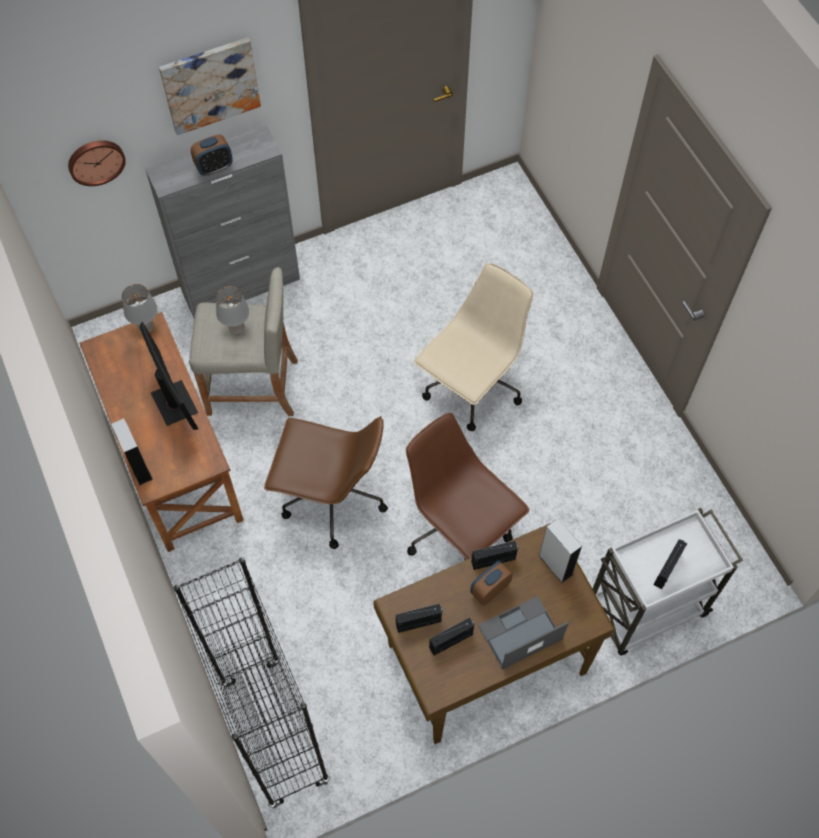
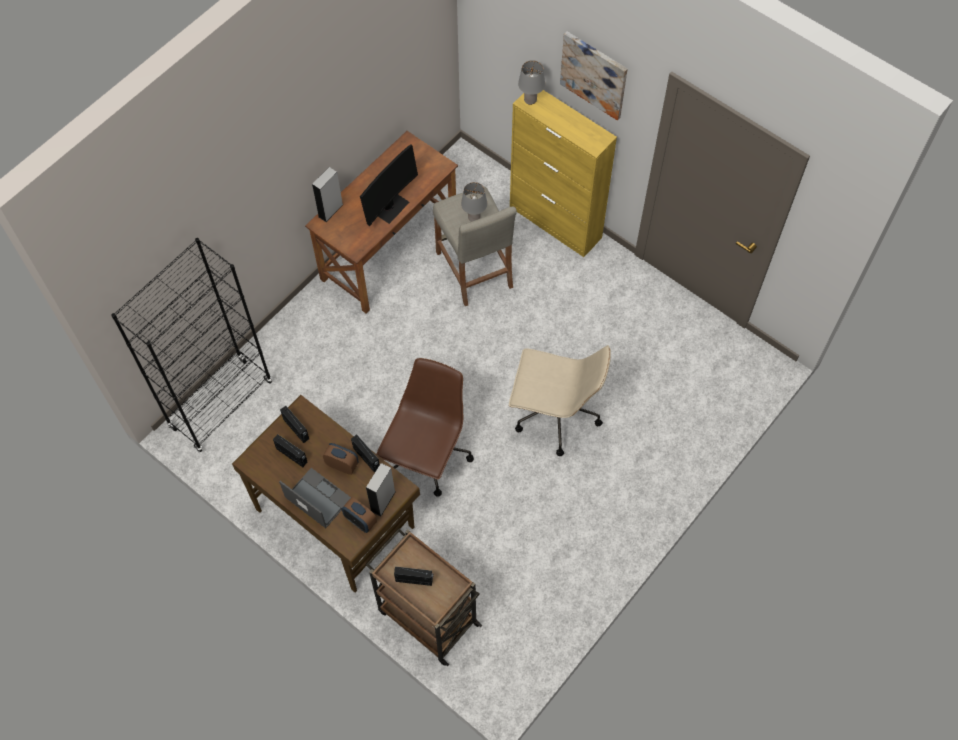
camera: 65 degrees right, 0 degrees up
(96, 161) = (511, 50): wall clock -> none
(146, 327) = (440, 162): grey table lamp -> grey table lamp (530, 100)
(214, 167) = (558, 123): alarm clock -> alarm clock (360, 521)
(242, 285) = (555, 222): grey cabinet -> yellow cabinet
(331, 498) = (411, 361): brown office chair -> none
(645, 609) = (427, 616): white cart -> brown cart

